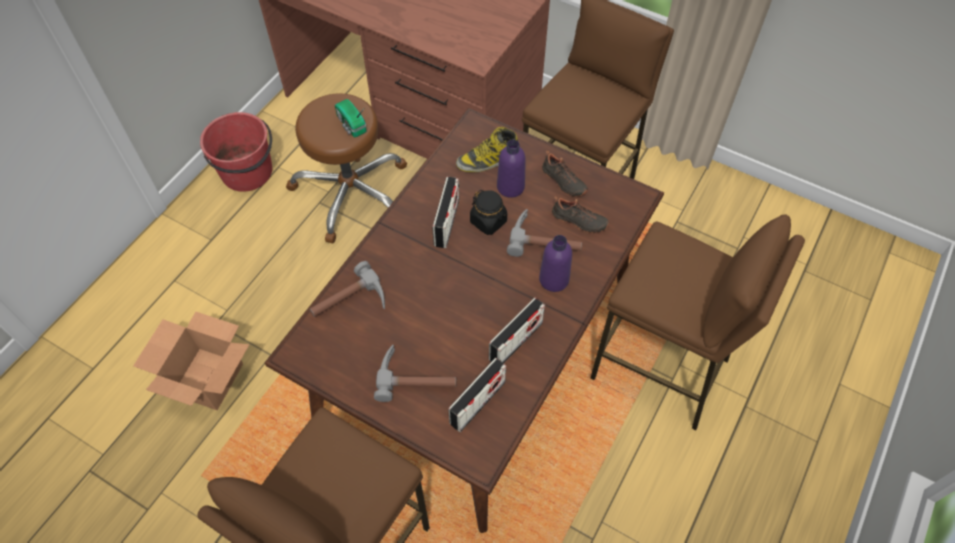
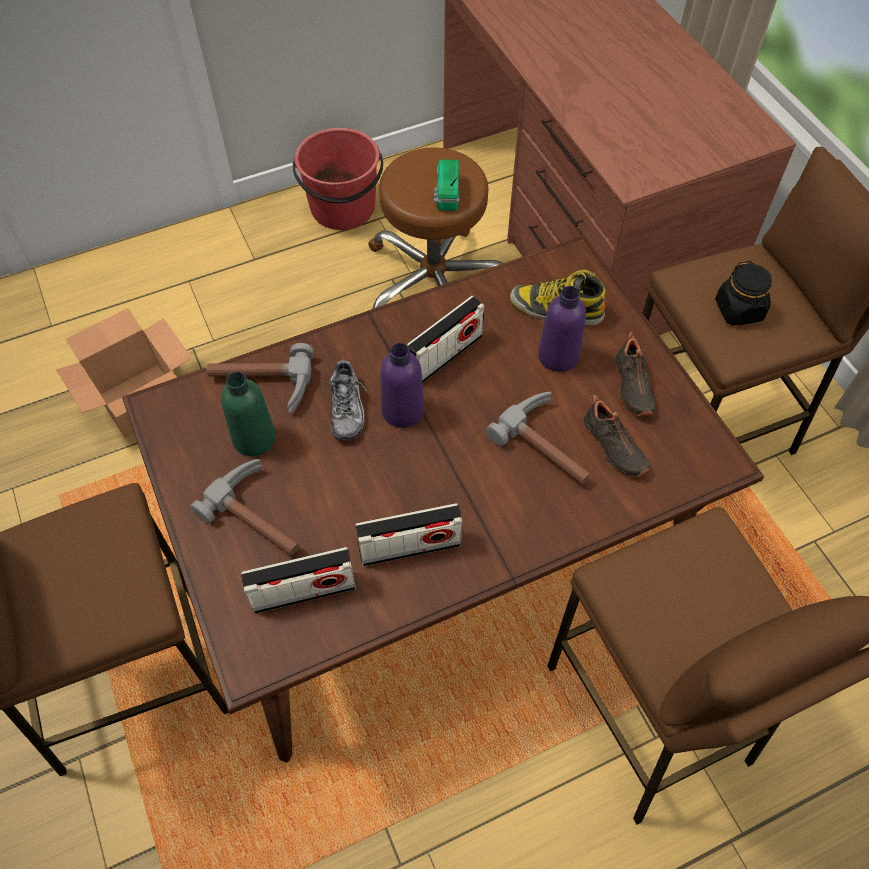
camera: 35 degrees right, 0 degrees up
(373, 336) = (254, 438): none -> green bottle
(414, 286) = (346, 408): none -> shoe
(488, 221) = (496, 382): black jar -> black jar (739, 310)
(554, 279) = (520, 500): purple bottle -> purple bottle (402, 411)

